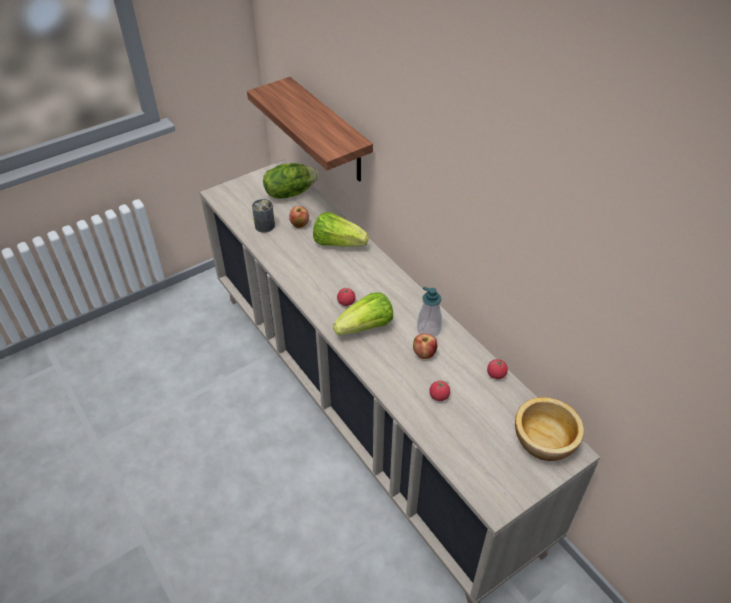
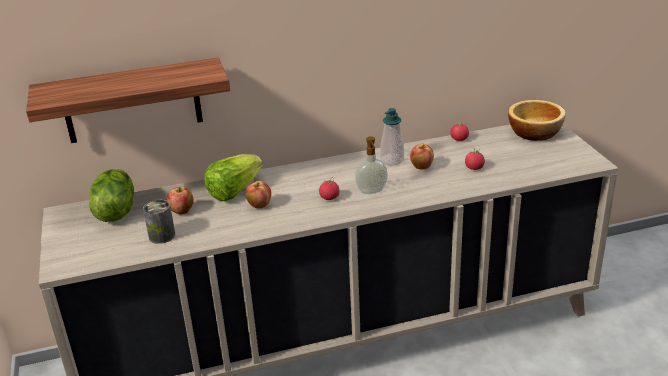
camera: 70 degrees left, 15 degrees down
(320, 264) = (259, 205): none -> apple
(366, 327) = (372, 191): lettuce -> soap dispenser

